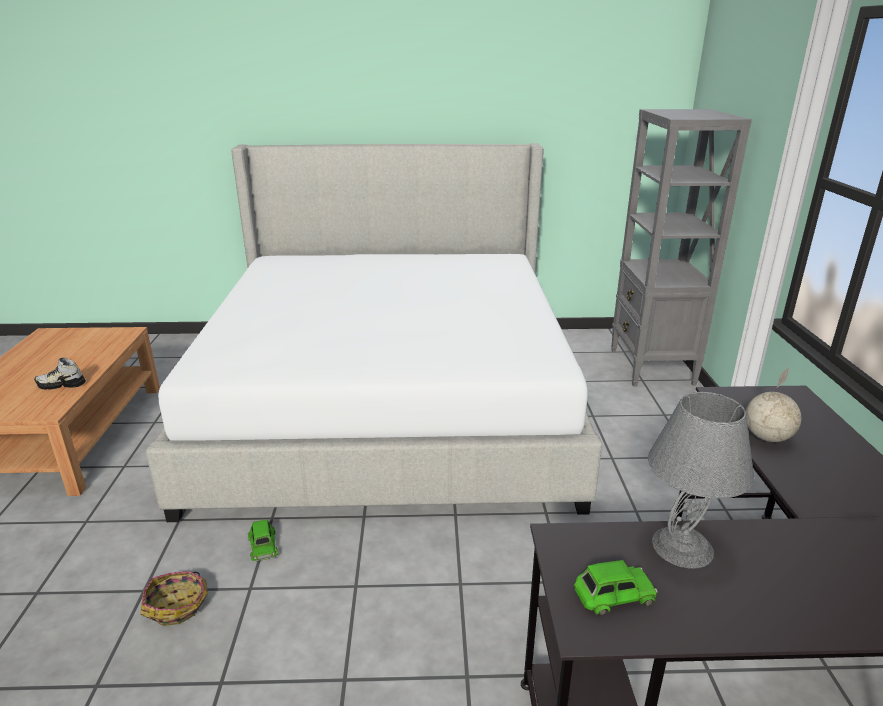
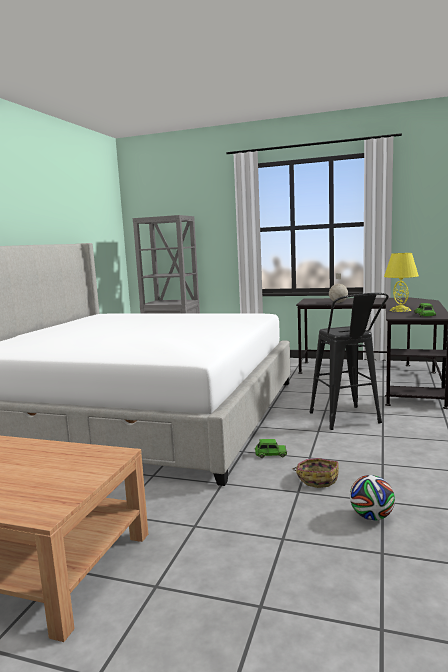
camera: 70 degrees left, 15 degrees down
(57, 674) = (371, 517): none -> football
(61, 385) = (56, 455): shoe -> none
(412, 621) = (347, 420): none -> black stool
(682, 546) = (400, 310): grey table lamp -> yellow table lamp

